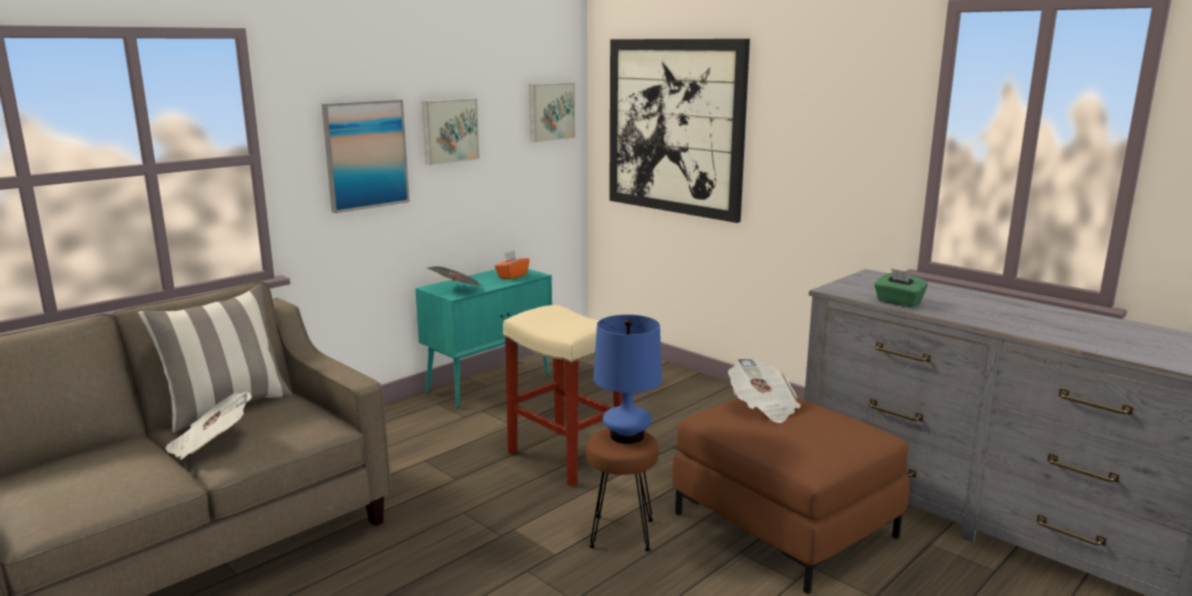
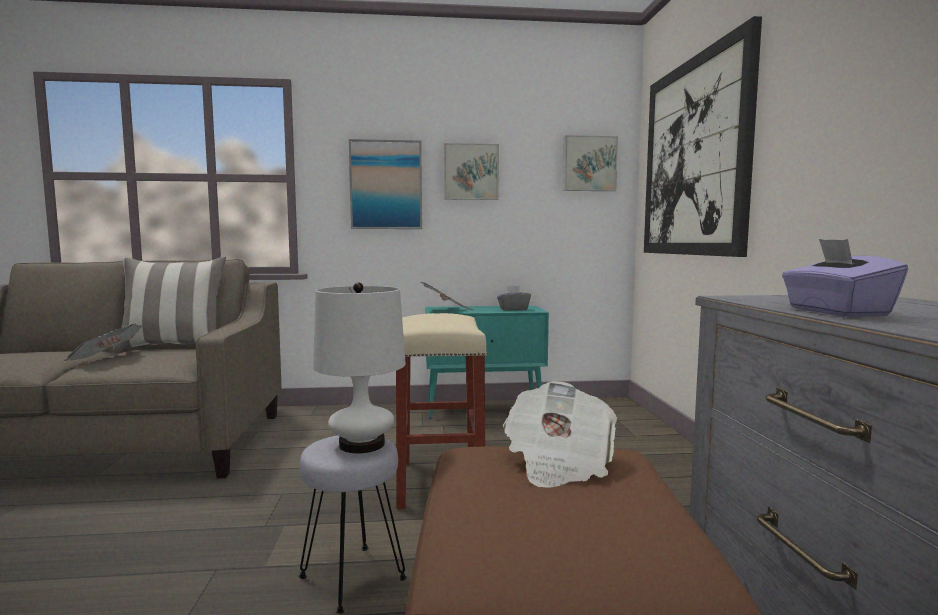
camera: 40 degrees right, 10 degrees down
(512, 276) = (513, 309): orange tissue box -> grey tissue box
(620, 533) = (352, 577): brown stool -> grey stool
(627, 436) = (361, 444): blue table lamp -> white table lamp
(898, 302) = (835, 312): green tissue box -> purple tissue box

